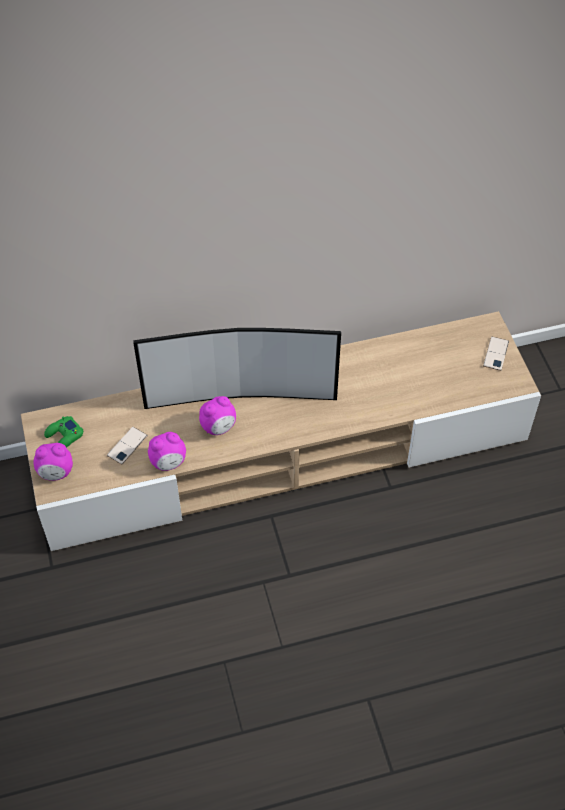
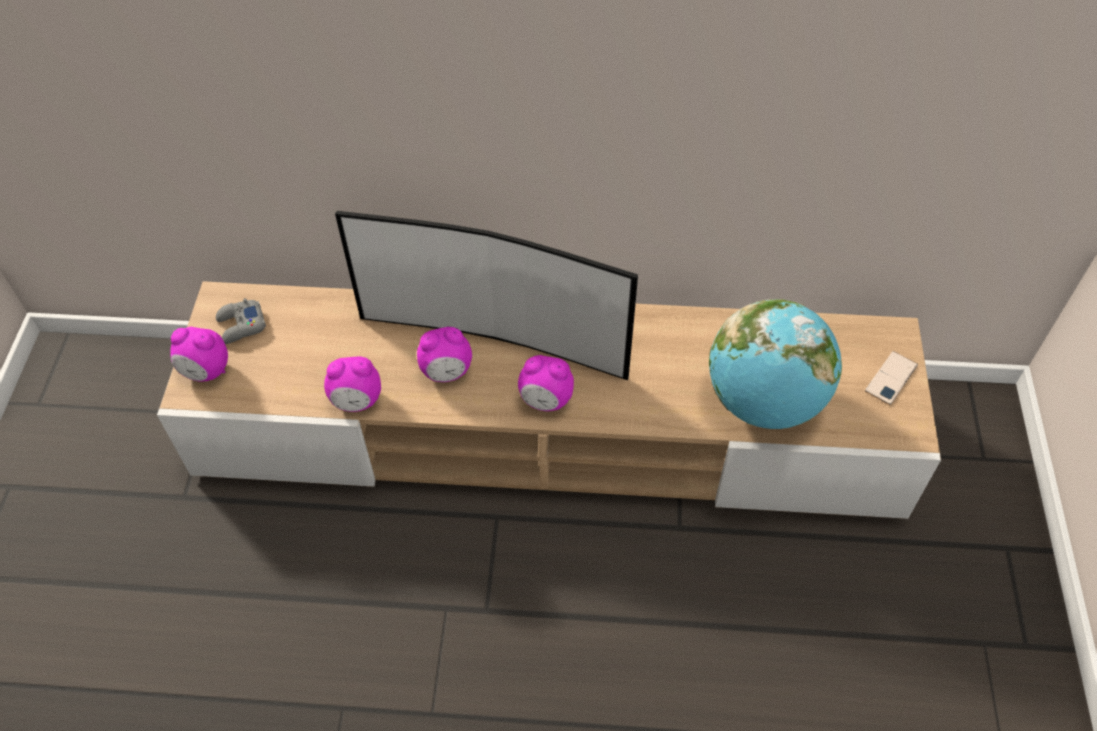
camera: 20 degrees right, 0 degrees up
(64, 436) = (241, 326): green game controller -> grey game controller
(127, 445) = (314, 362): phone -> none
(291, 427) = (546, 400): none -> alarm clock
(426, 390) = (764, 402): none -> globe

